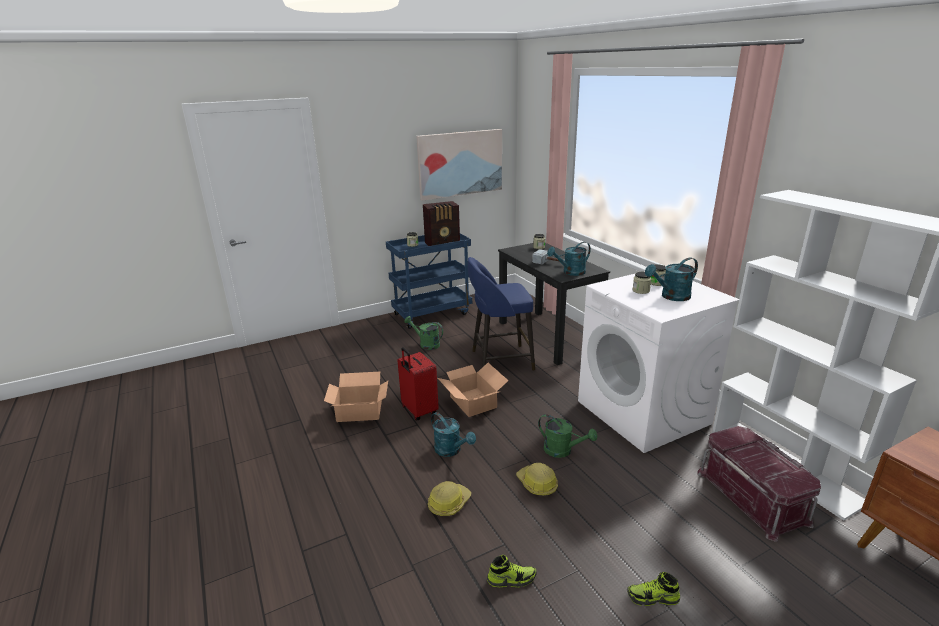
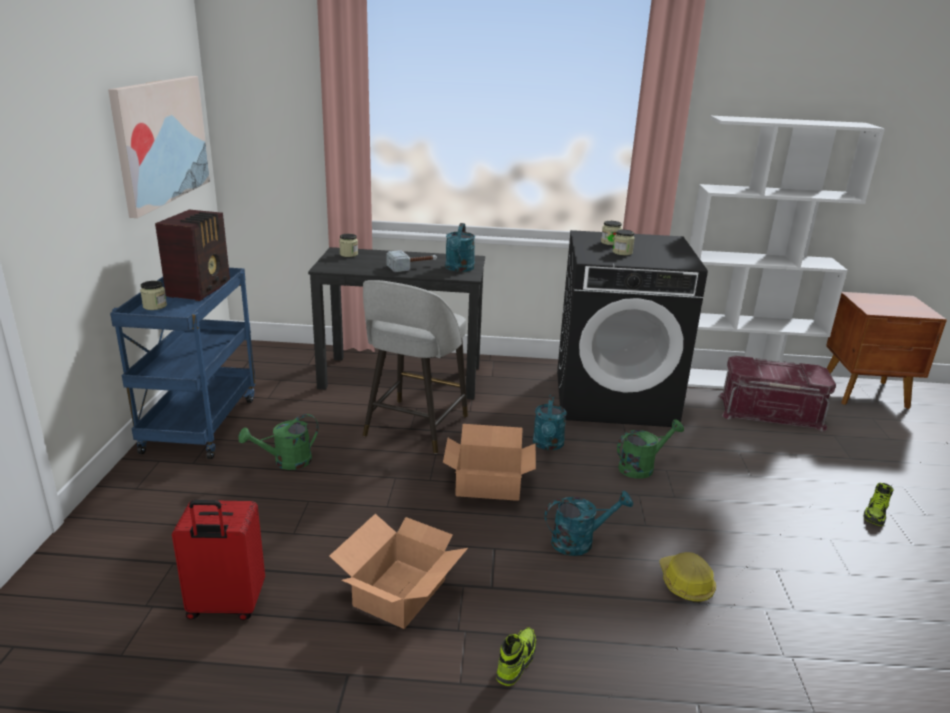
camera: 60 degrees left, 0 degrees up
(418, 411) = (462, 535): red suitcase -> red suitcase (225, 606)
(500, 360) = (414, 427): blue stool -> grey stool
(511, 579) = (830, 586): shoe -> shoe (516, 661)
(537, 484) = (688, 507): hard hat -> none
(643, 412) = (615, 397): white washing machine -> black washing machine
(671, 297) = (651, 249): turquoise watering can -> turquoise watering can (548, 445)

